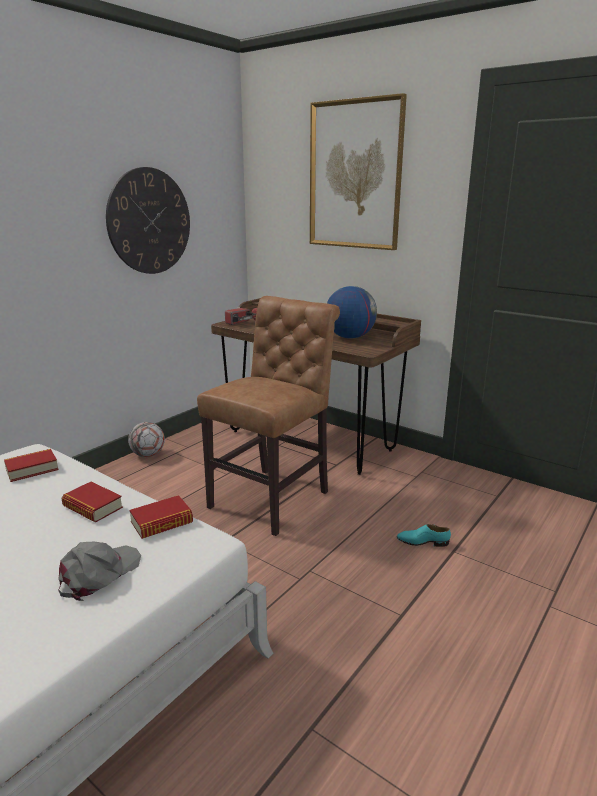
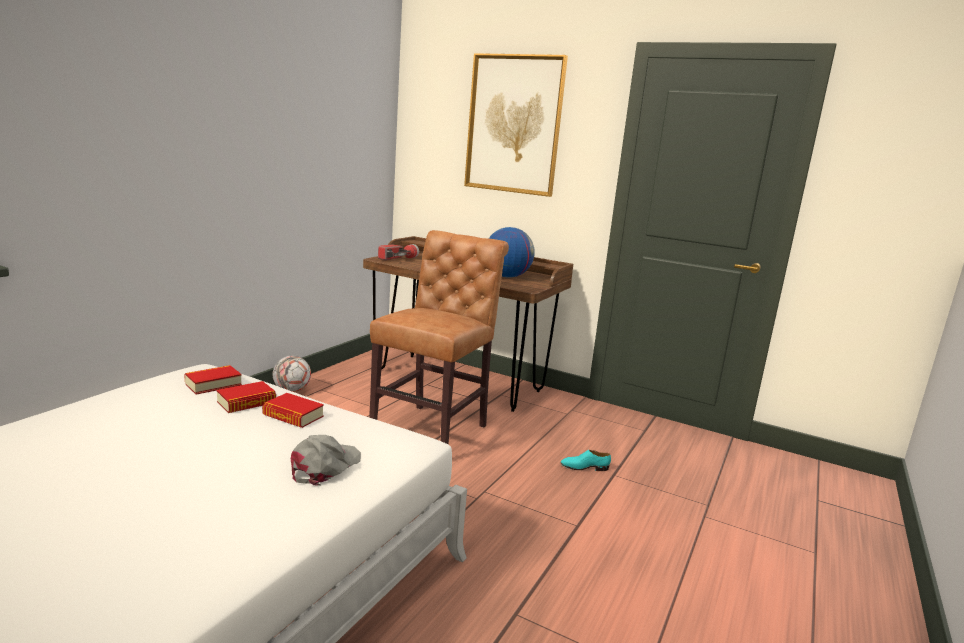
camera: 10 degrees left, 5 degrees down
(149, 221) = (311, 151): wall clock -> none
(162, 522) = (368, 428): book -> book (246, 402)

